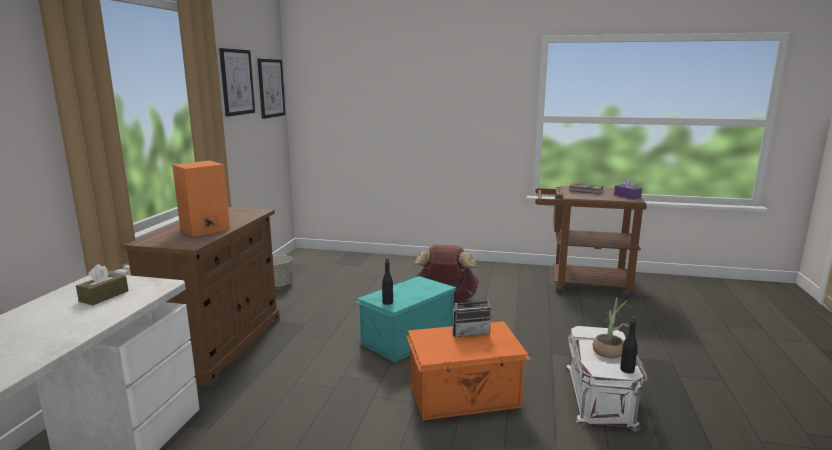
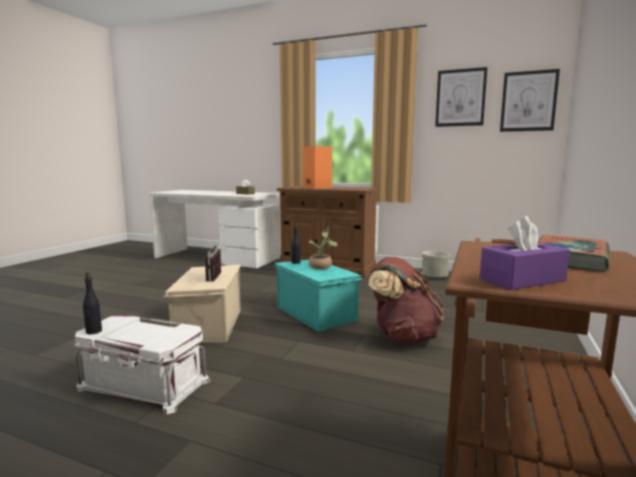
camera: 100 degrees right, 5 degrees down
(465, 396) = (208, 325): orange storage box -> beige storage box
(609, 350) = (135, 335): potted plant -> potted plant (322, 267)

